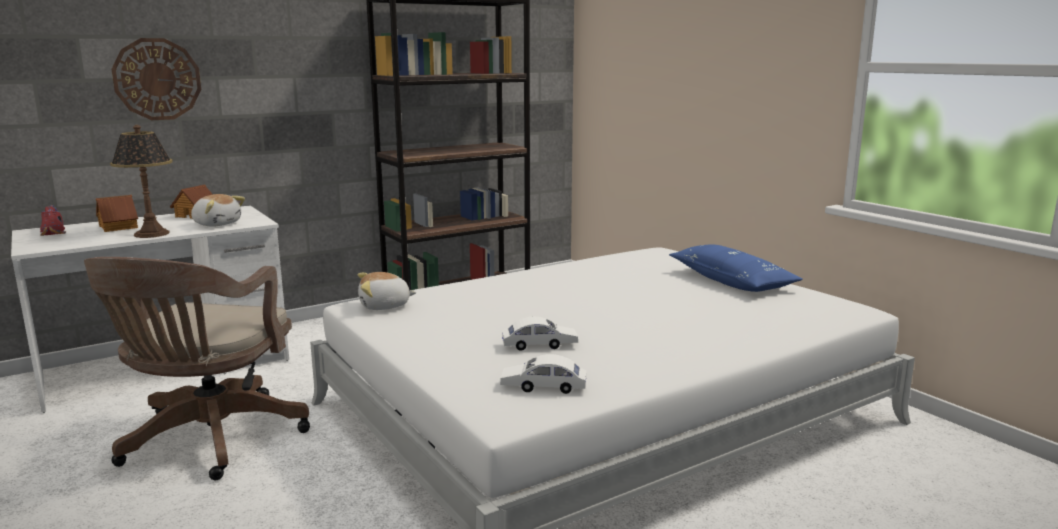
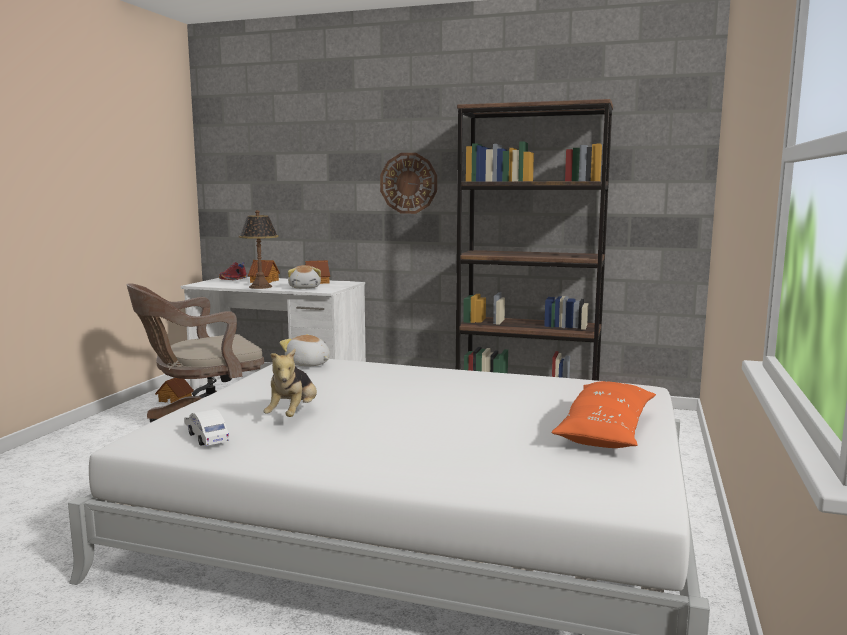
camera: 50 degrees right, 5 degrees down
(52, 430) = (175, 399): none -> toy house
(157, 79) = (316, 182): wall clock -> wall clock (408, 183)
(539, 345) = (293, 415): white toy car -> plush toy
(731, 281) = (606, 430): blue pillow -> orange pillow

